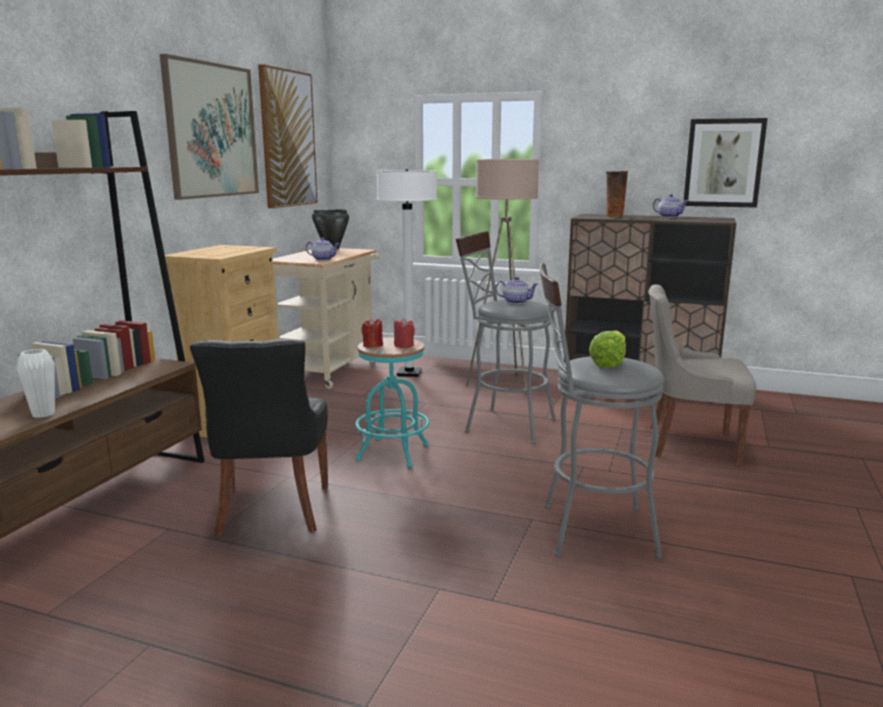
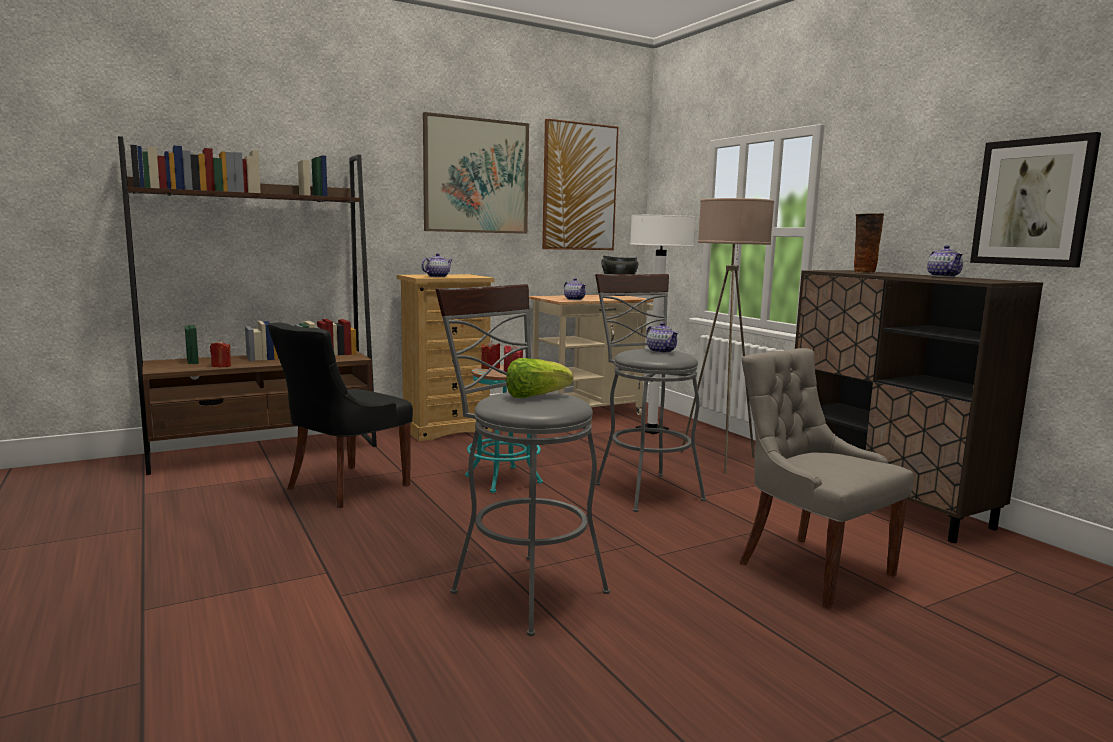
camera: 40 degrees right, 5 degrees down
(43, 414) = (221, 366): white vase -> red candle
(224, 253) = (437, 276): none -> teapot

